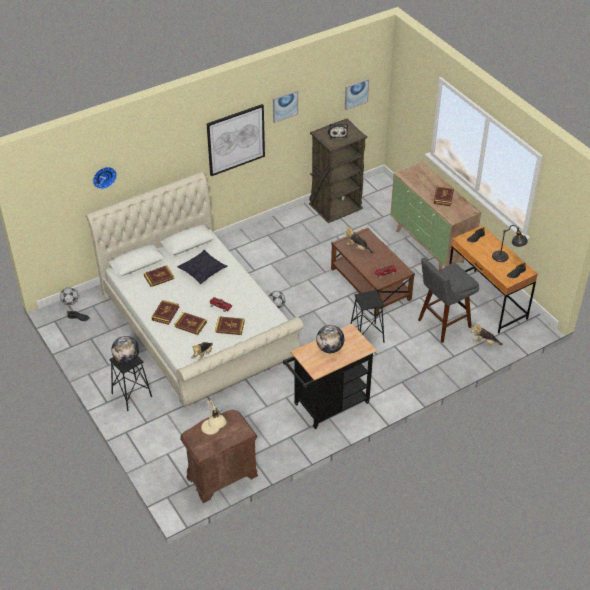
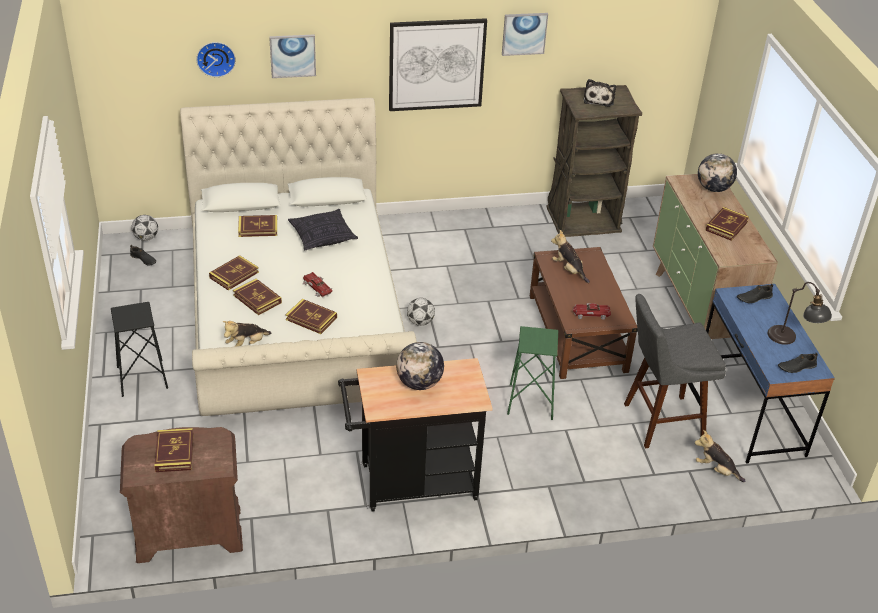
camera: 20 degrees right, 5 degrees down
(127, 359) = (134, 314): globe -> globe (713, 188)
(214, 433) = (174, 452): beige table lamp -> book
(356, 93) = (648, 50): picture -> picture (292, 55)
(366, 335) = (531, 402): black stool -> green stool
(486, 301) = (749, 410): brown desk -> blue desk

